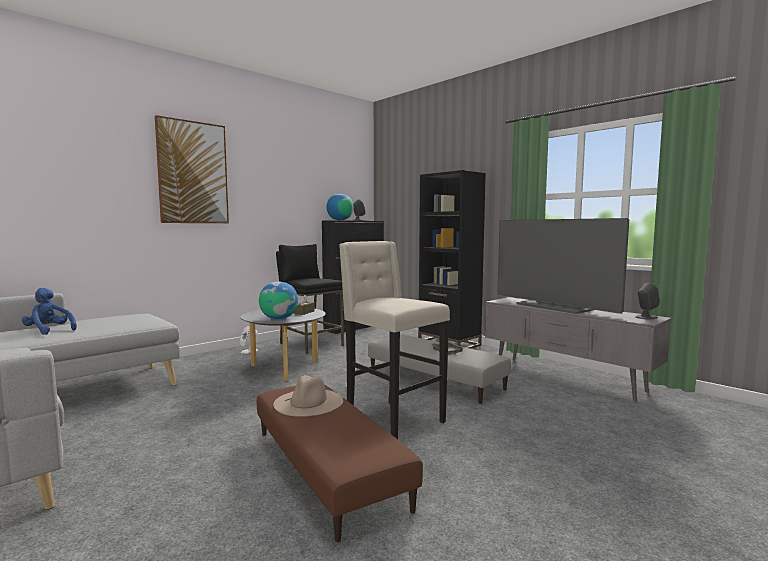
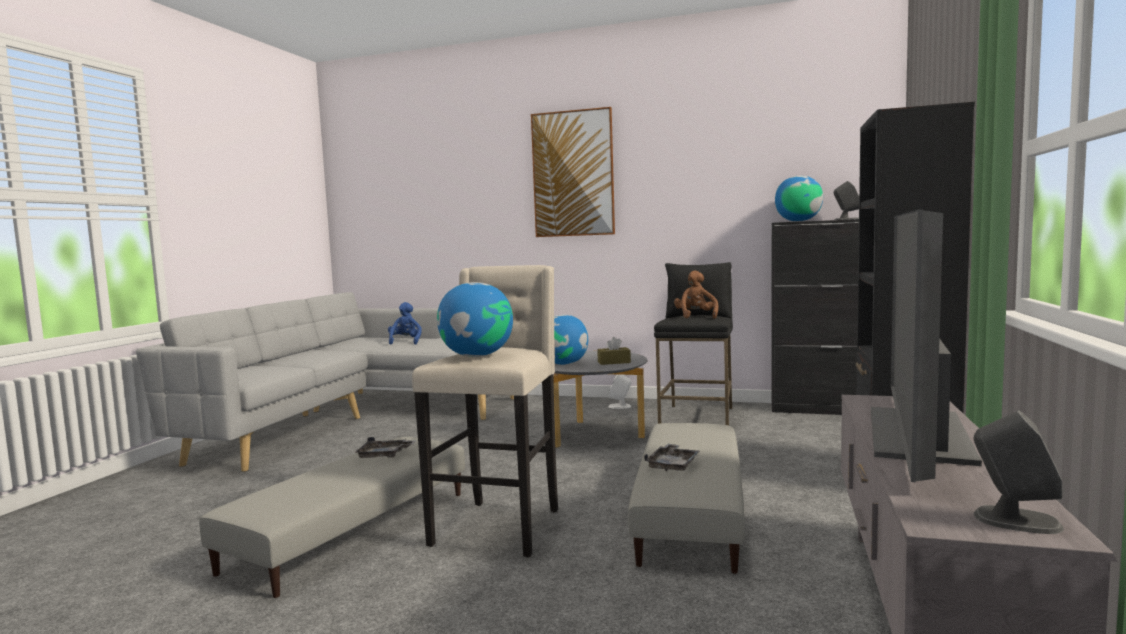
camera: 60 degrees right, 0 degrees up
(308, 402) = (384, 455): beige hat -> grey tray
(313, 279) = (695, 316): none -> brown plush toy
(326, 467) = (351, 530): brown ottoman -> grey ottoman
(401, 302) = (477, 355): none -> globe

